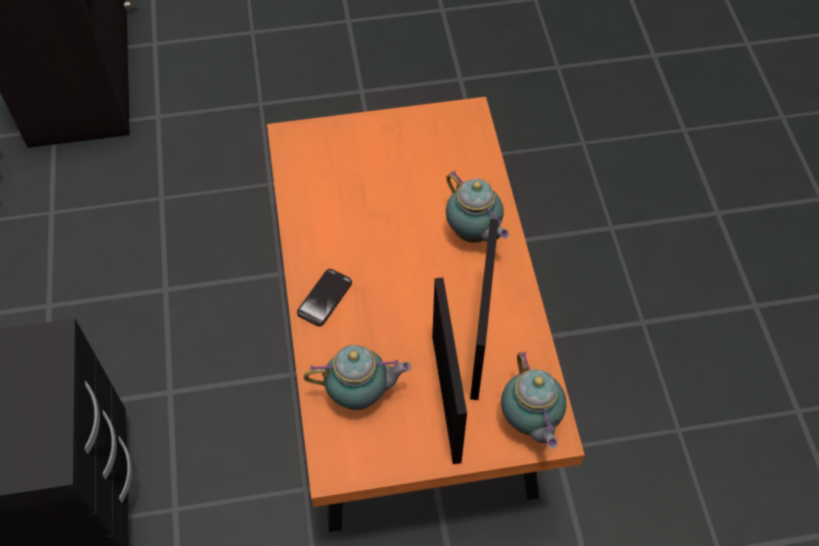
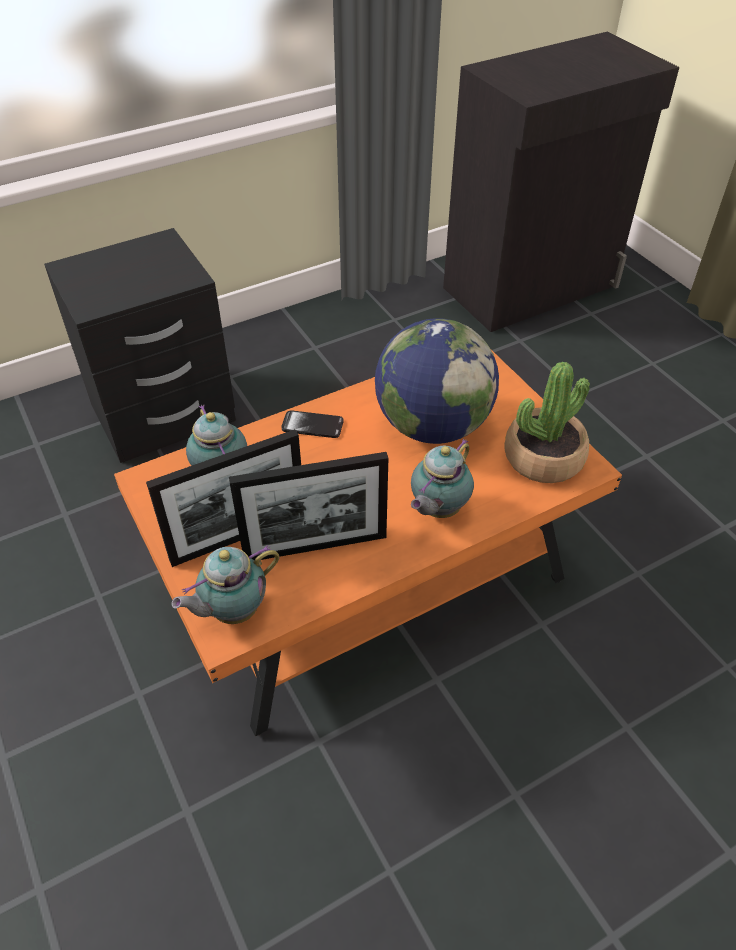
camera: 70 degrees right, 10 degrees down
(371, 202) = (432, 426): none -> globe
(445, 138) = (543, 457): none -> potted plant

